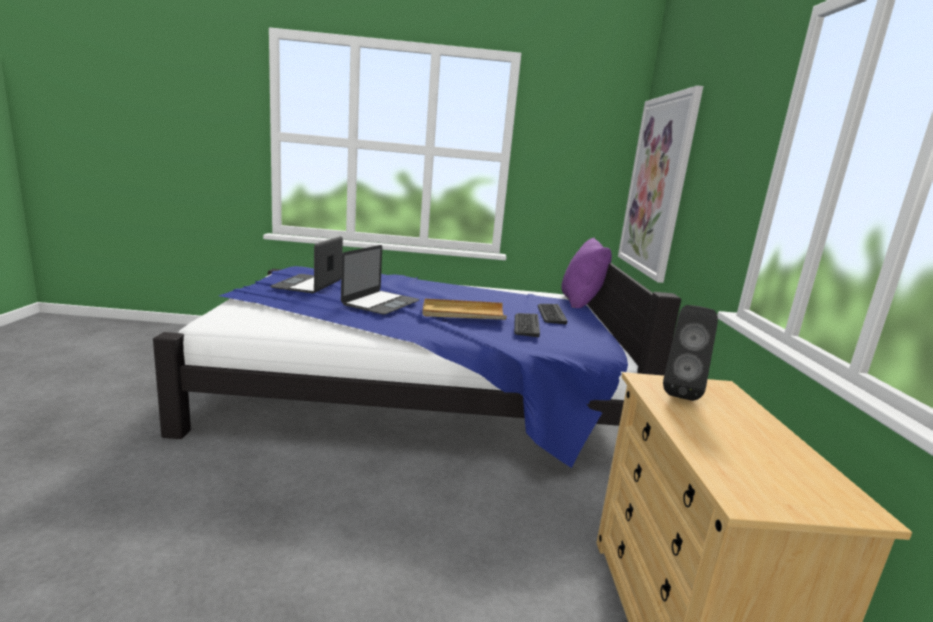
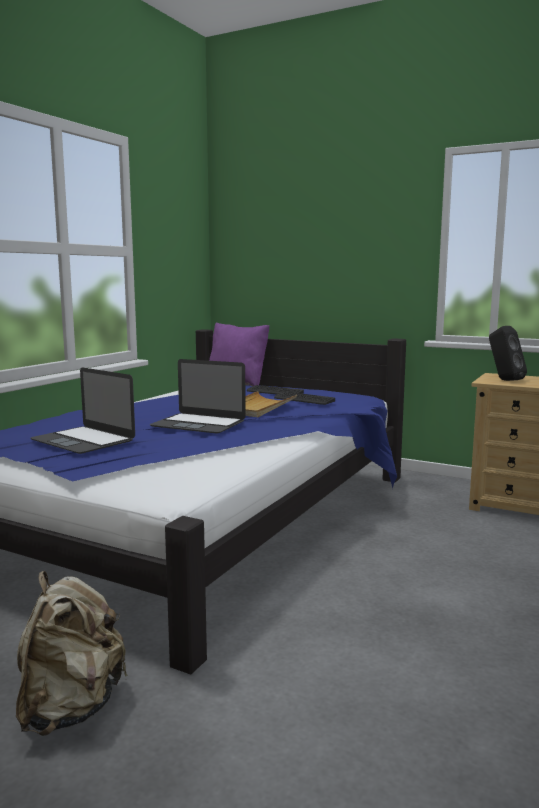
camera: 60 degrees left, 5 degrees down
(127, 410) = (71, 708): none -> beige backpack
(381, 302) = (198, 423): laptop -> laptop turned 150 degrees clockwise
(657, 185) = (268, 266): picture -> none

